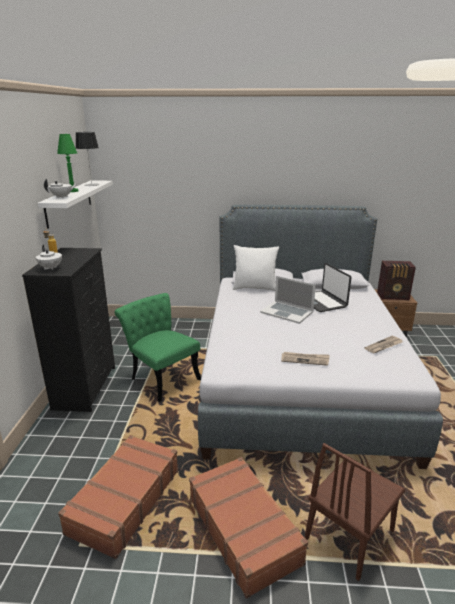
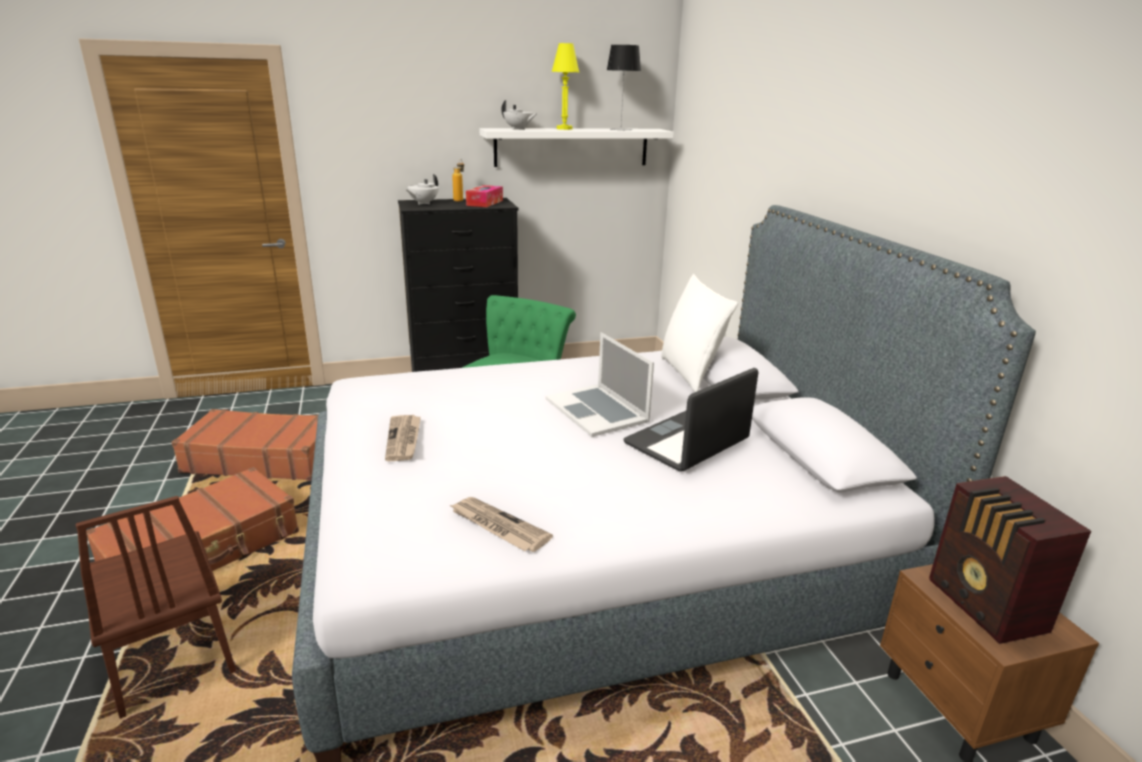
camera: 70 degrees right, 0 degrees up
(72, 191) = (564, 129): green table lamp -> yellow table lamp
(74, 253) = (484, 203): none -> tissue box
(287, 312) = (597, 410): laptop -> laptop turned 45 degrees counterclockwise
(349, 534) = (171, 655): brown chair -> brown chair turned 150 degrees counterclockwise

